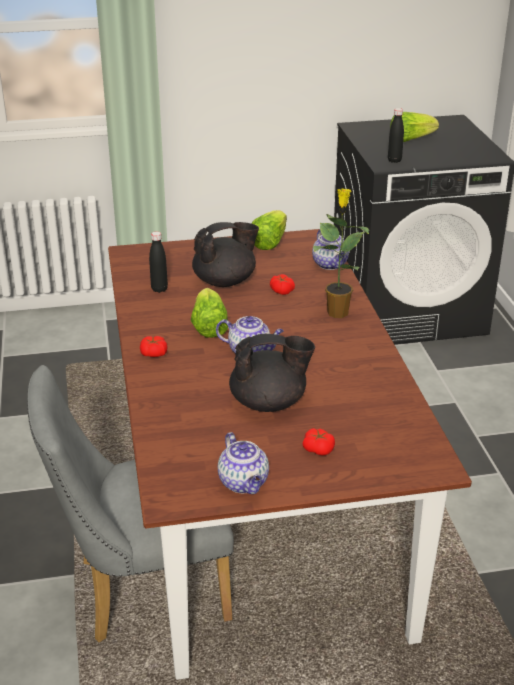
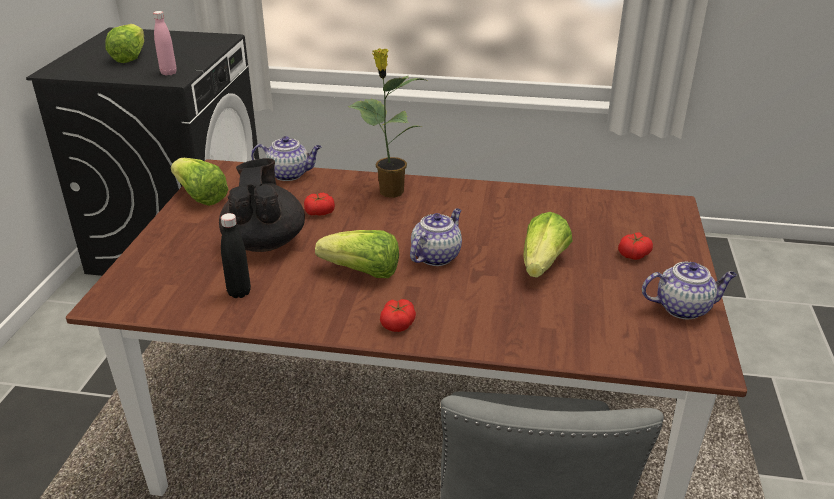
camera: 70 degrees left, 0 degrees up
(269, 402) = (543, 264): black teapot -> lettuce
(394, 160) = (168, 73): black bottle -> pink bottle

